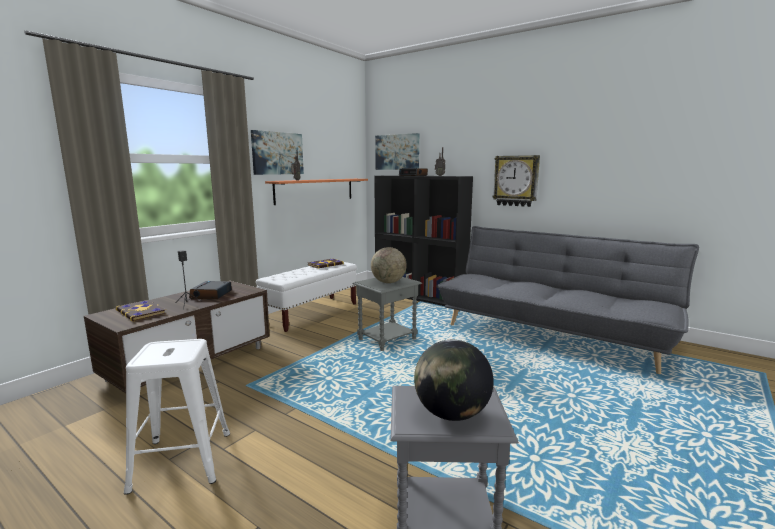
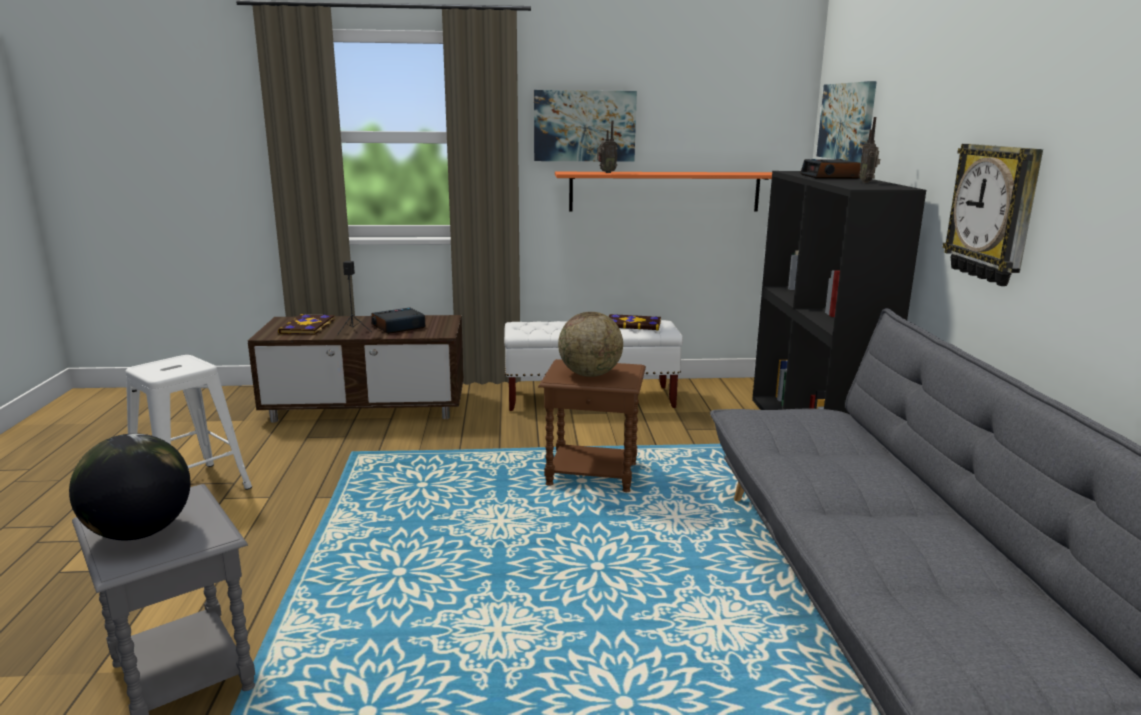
camera: 50 degrees right, 5 degrees up
(386, 339) = (592, 474): grey side table -> brown side table

